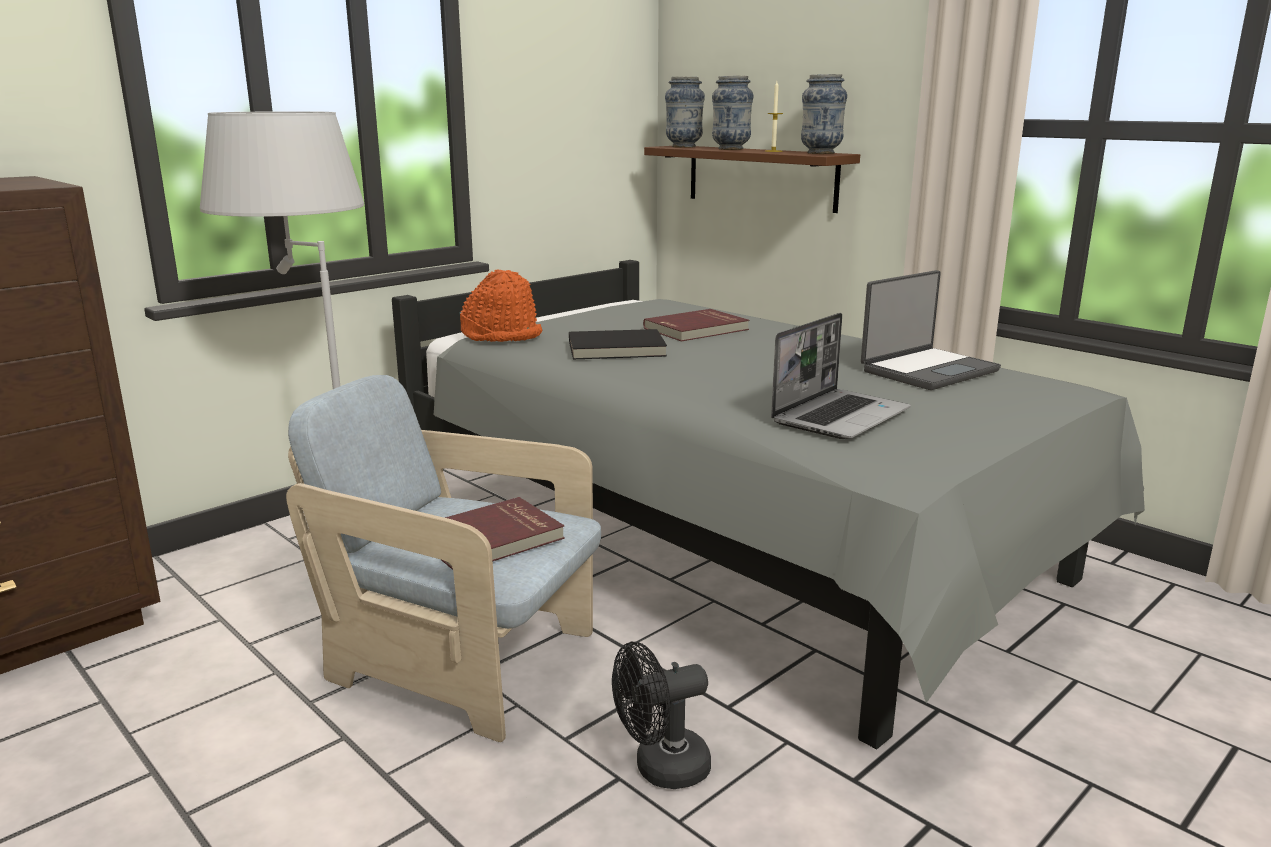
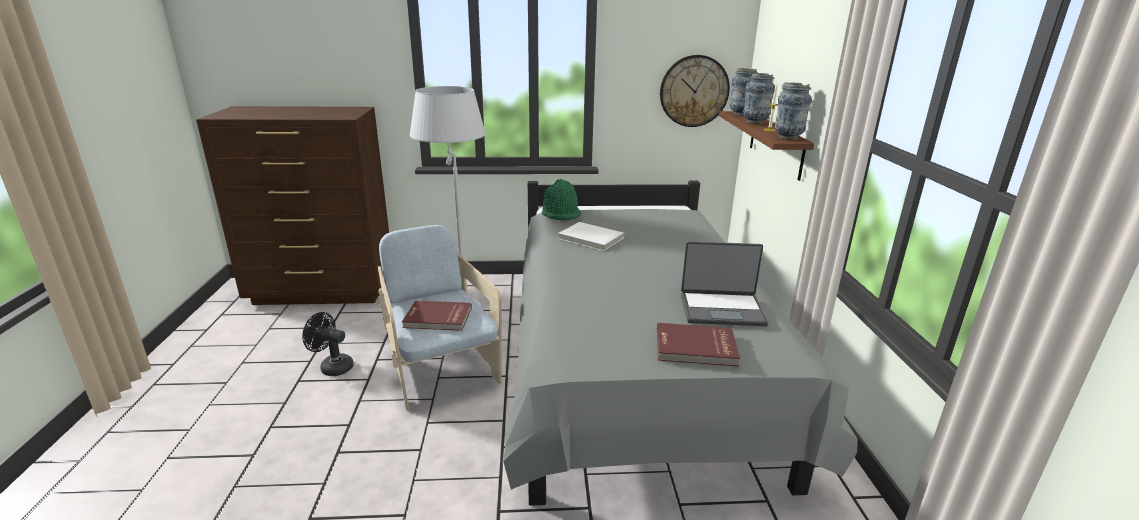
camera: 40 degrees right, 5 degrees up
(502, 335) = (561, 214): orange hat -> green hat
(597, 121) = (694, 91): none -> wall clock
(616, 349) = (590, 239): black book -> white book
(661, 769) = (438, 456): black fan -> black fan (332, 367)
(697, 329) = (658, 238): red book -> red book (695, 348)
(840, 416) = (600, 319): laptop -> none

